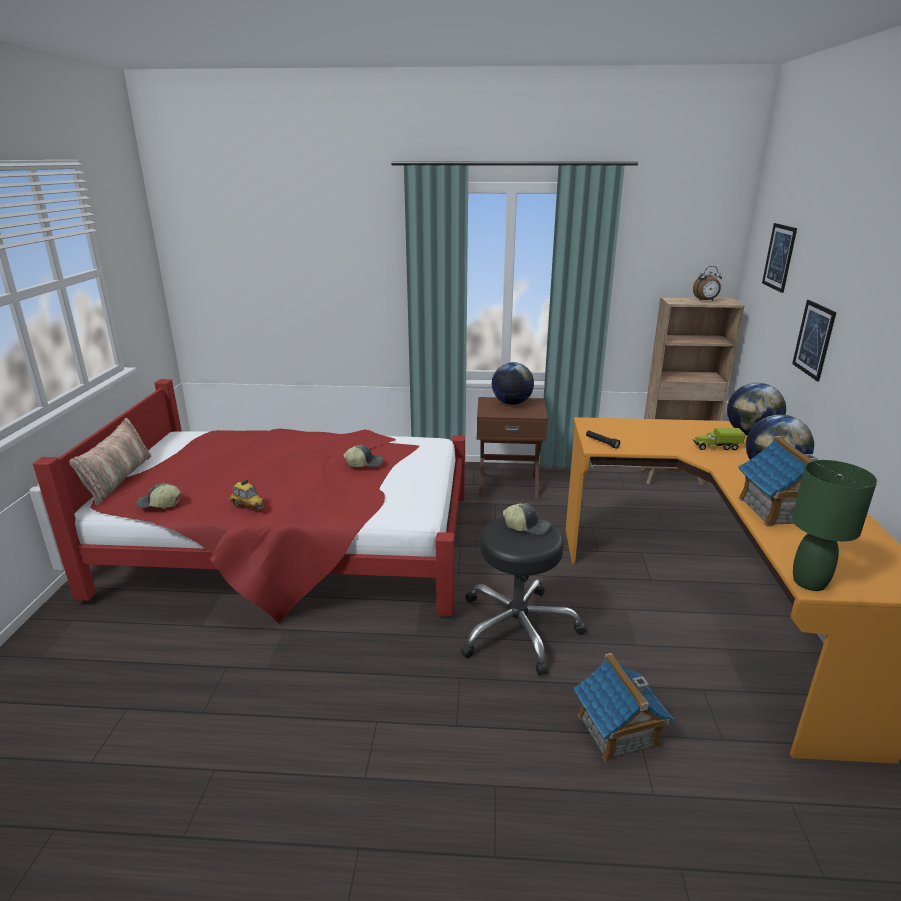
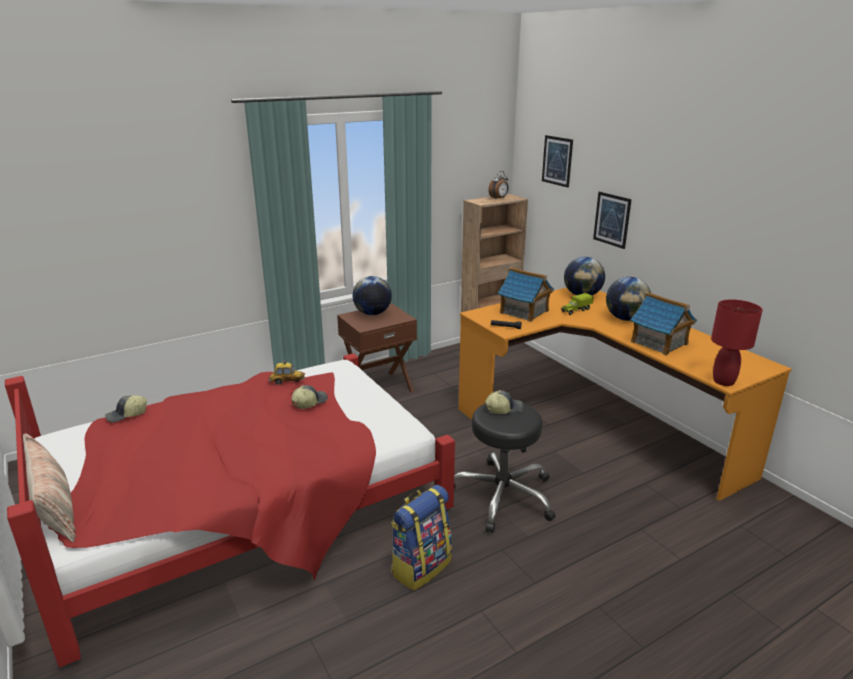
camera: 35 degrees left, 0 degrees up
(159, 504) = (154, 511): cap -> cap (127, 415)
(248, 506) = (254, 477): toy car -> toy car (287, 381)
(370, 655) = (421, 566): none -> backpack
(617, 731) = (628, 532): toy house -> toy house (524, 312)
(808, 582) = (723, 381): green table lamp -> red table lamp

